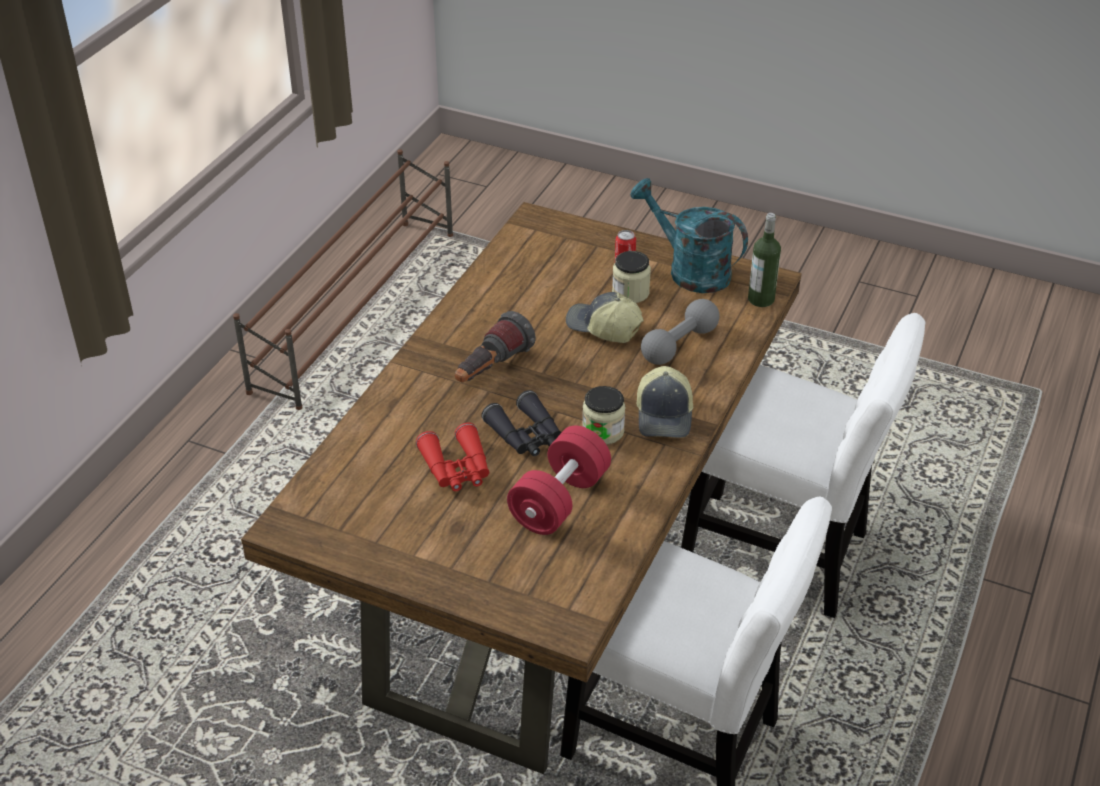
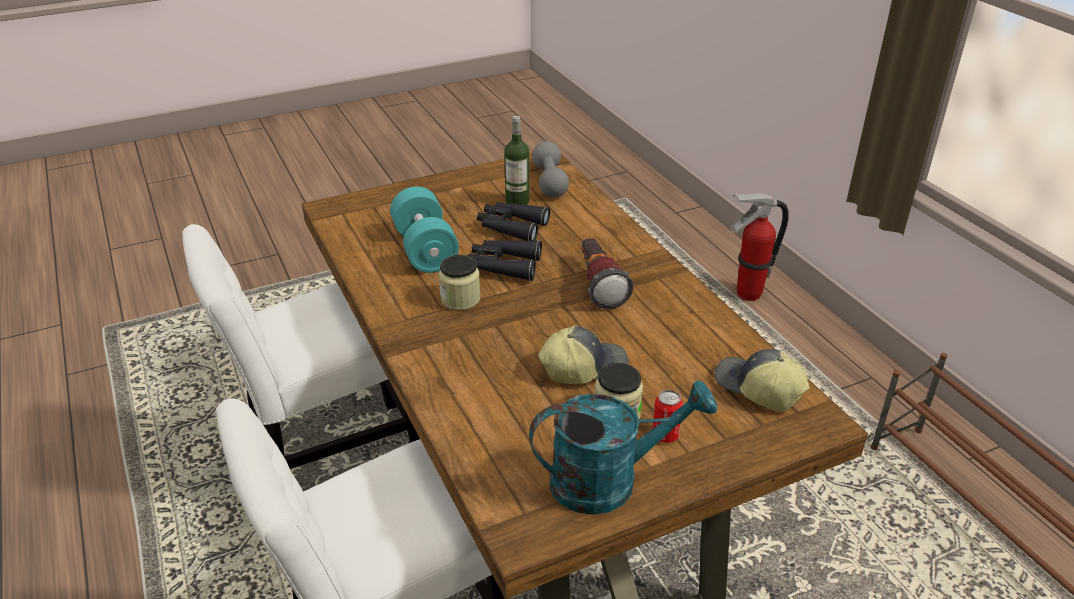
camera: 130 degrees right, 5 degrees down
(93, 578) = (747, 294): none -> fire extinguisher
(457, 469) = (511, 227): red binoculars -> black binoculars
(559, 500) = (425, 249): red dumbbell -> turquoise dumbbell
(665, 415) = (433, 337): cap -> cap (758, 389)
(679, 345) = (504, 397): grey dumbbell -> grey dumbbell (550, 181)
(761, 299) = (499, 502): bottle -> bottle (517, 201)

